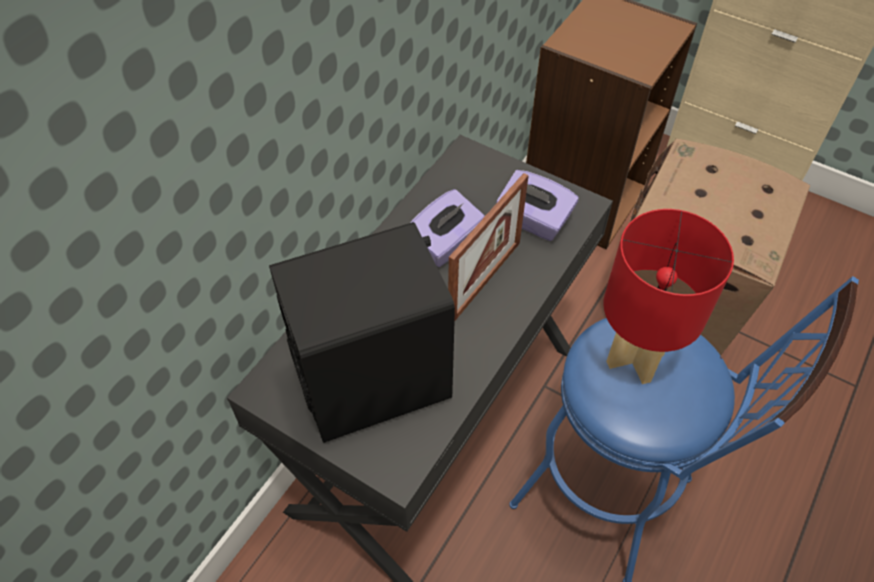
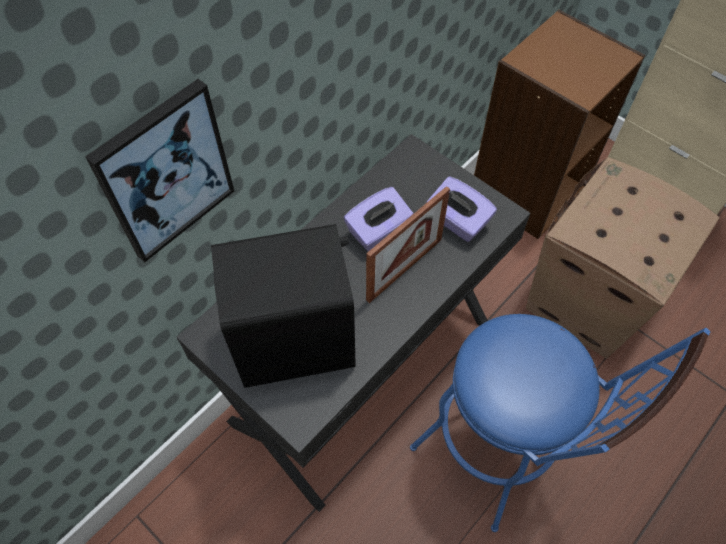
camera: 10 degrees right, 5 degrees up
(207, 179) = (165, 172): none -> picture
(633, 358) = (517, 355): red table lamp -> none

